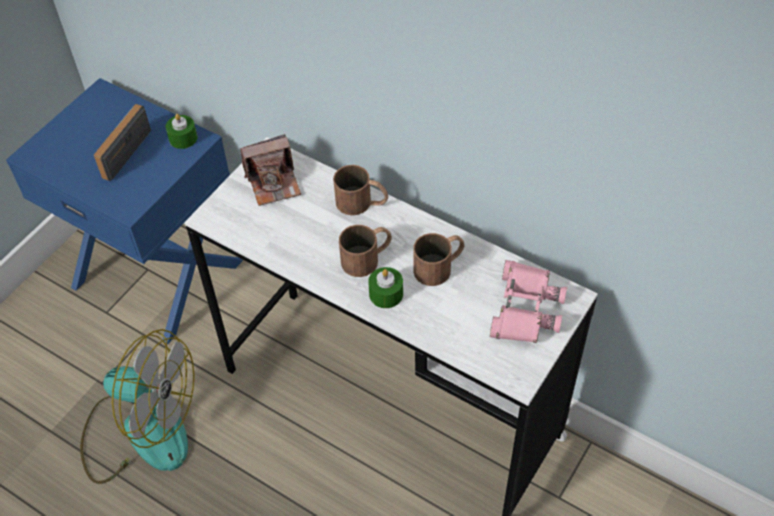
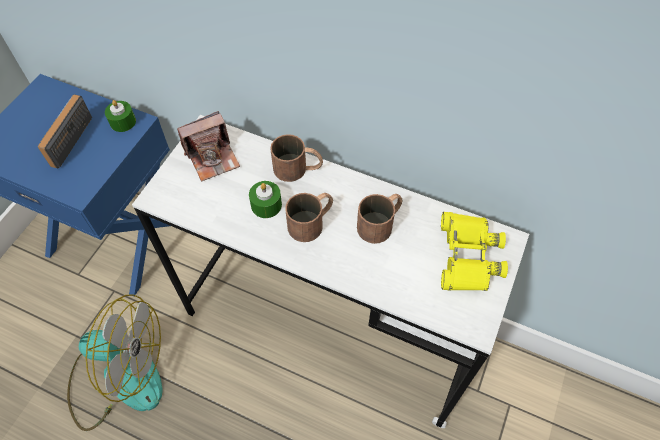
camera: 10 degrees left, 5 degrees up
(386, 294) = (335, 256): green candle -> green candle (266, 205)
(525, 308) = (467, 256): pink binoculars -> yellow binoculars

